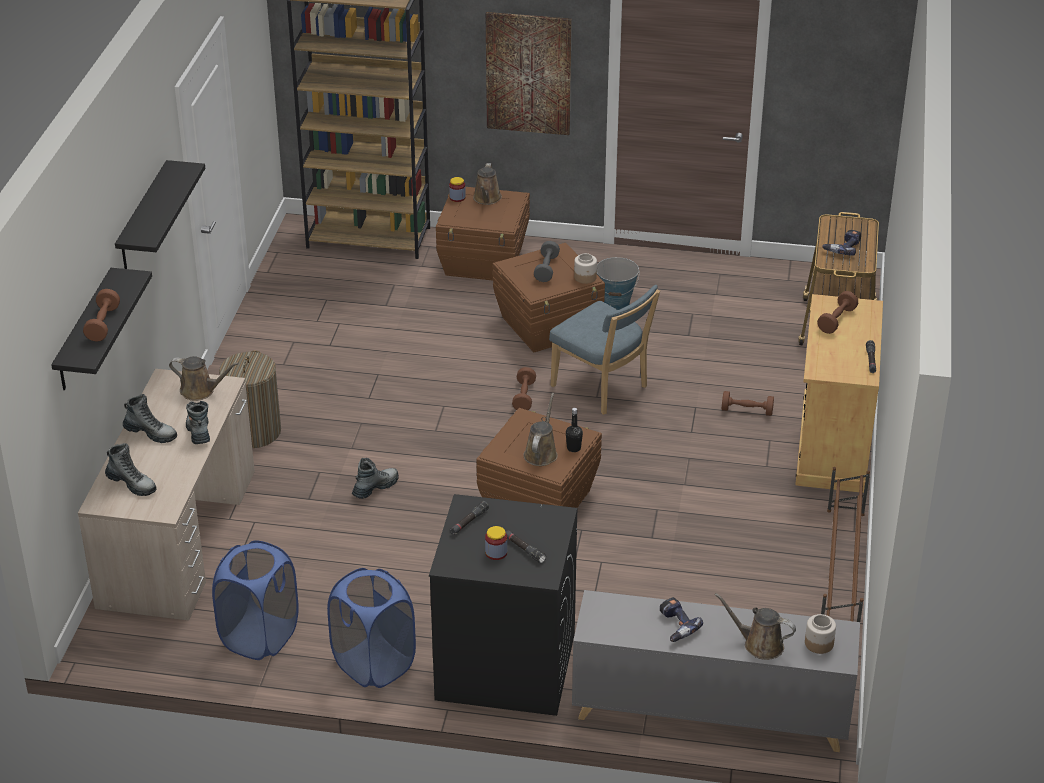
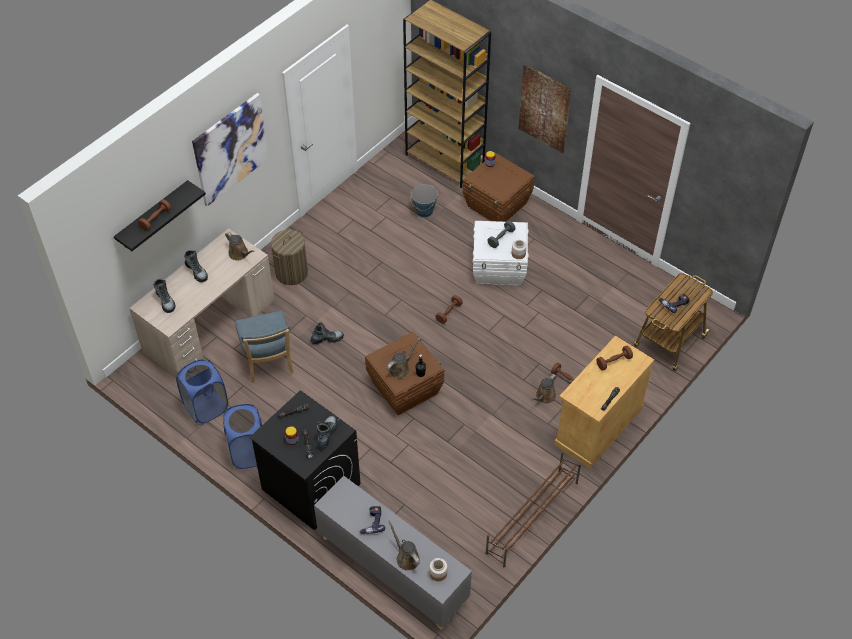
camera: 30 degrees right, 15 degrees up
(143, 217) = (230, 149): black shelf -> picture
(198, 430) = (220, 280): boot -> boot (326, 434)
(487, 199) = (506, 171): brown watering can -> brown watering can (544, 397)
(549, 326) = (499, 268): brown storage box -> white storage box
(602, 388) = (496, 326): blue chair -> blue chair (268, 363)
(616, 302) = (550, 268): bucket -> bucket (424, 211)

